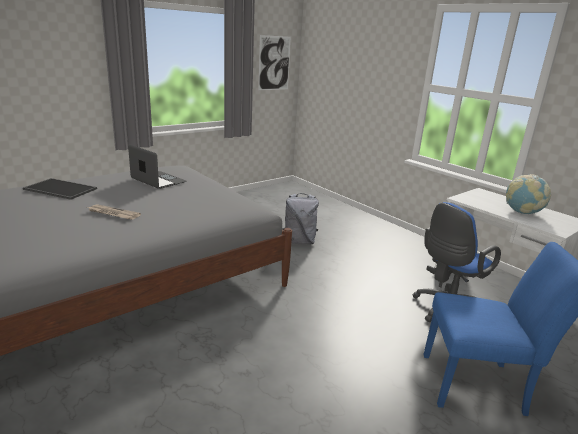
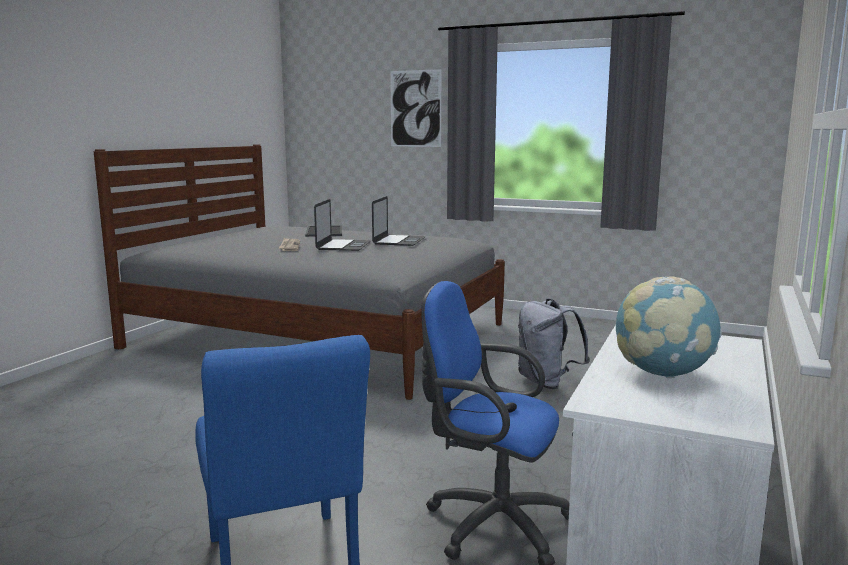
camera: 65 degrees right, 10 degrees down
(146, 197) = (343, 245): none -> laptop
(274, 63) = (723, 115): picture -> picture (415, 108)

